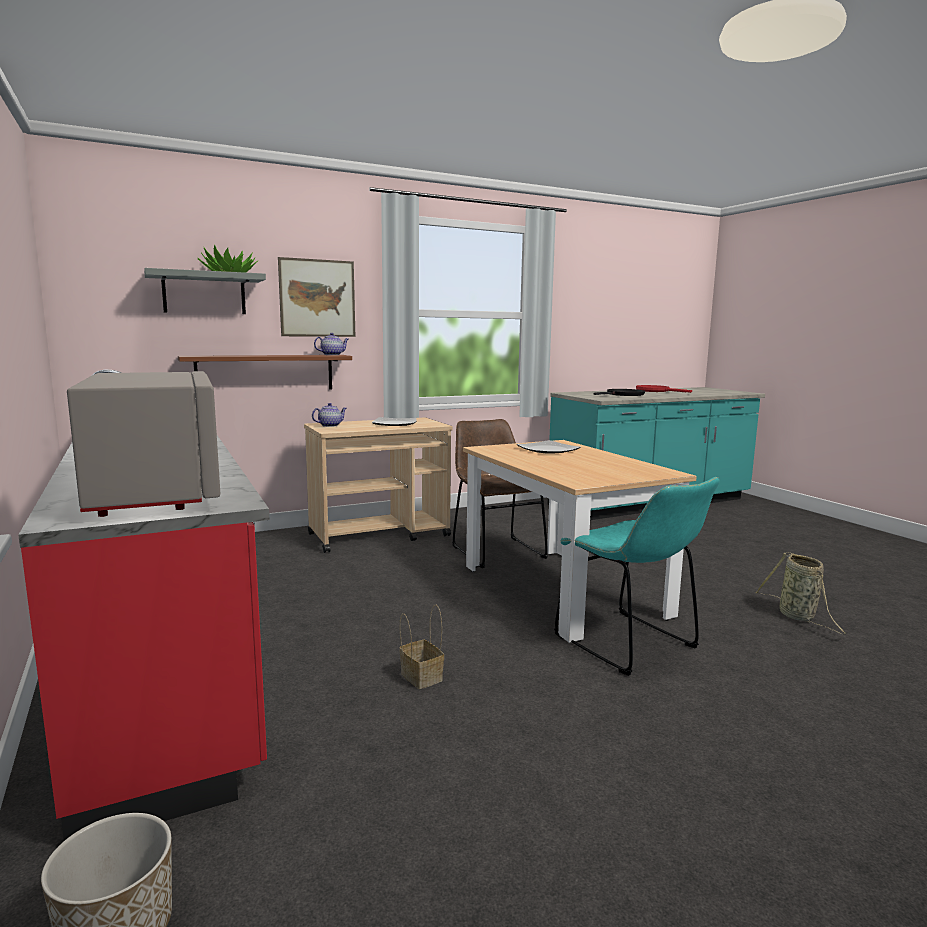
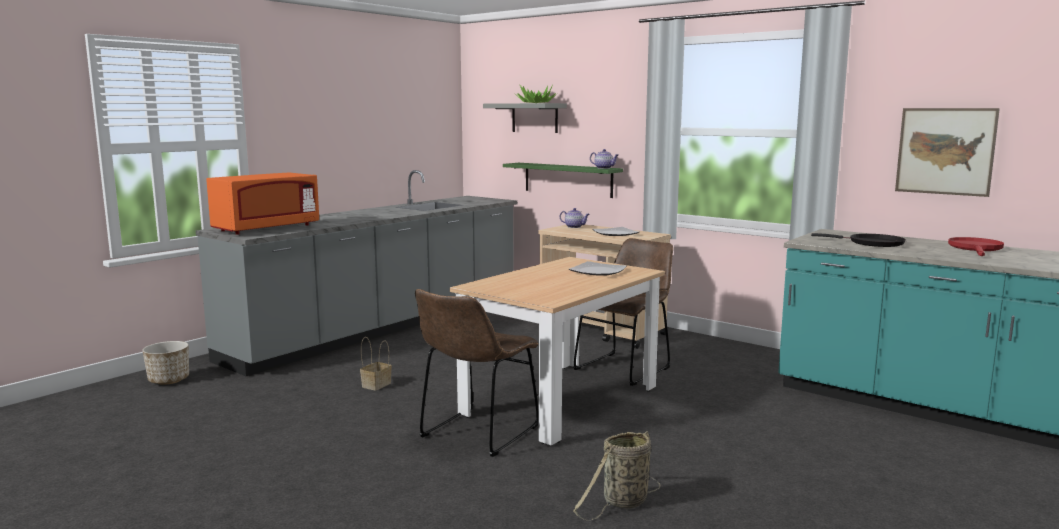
camera: 65 degrees right, 0 degrees up
(157, 491) = (266, 228): grey microwave -> orange microwave
(164, 633) = (383, 327): red counter -> grey counter
(265, 373) = (568, 179): brown shelf -> green shelf
(317, 298) = (606, 119): picture -> picture (945, 151)
(630, 645) = (476, 434): turquoise chair -> brown chair

